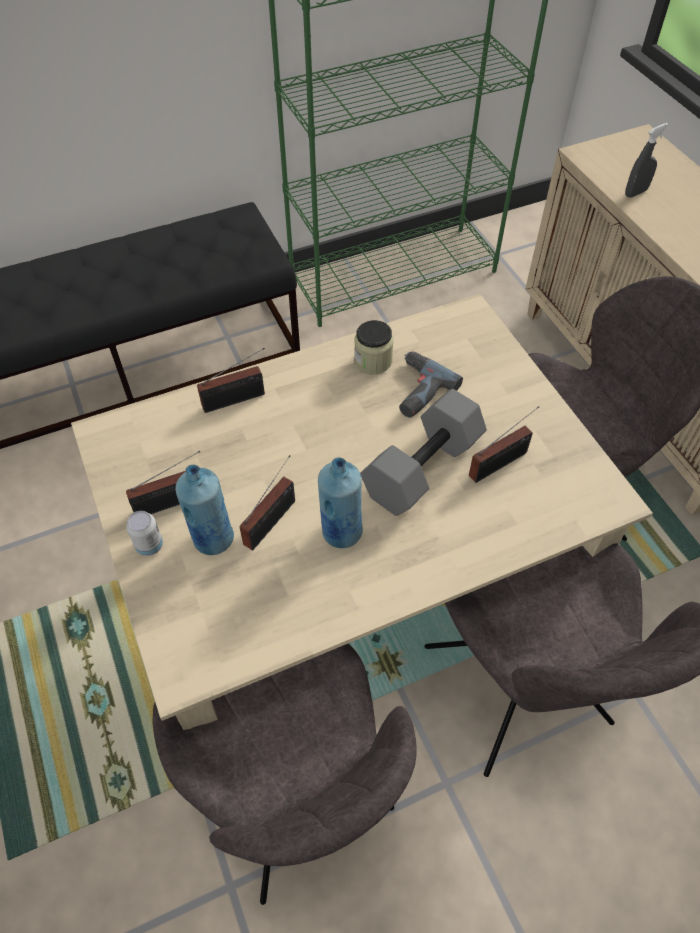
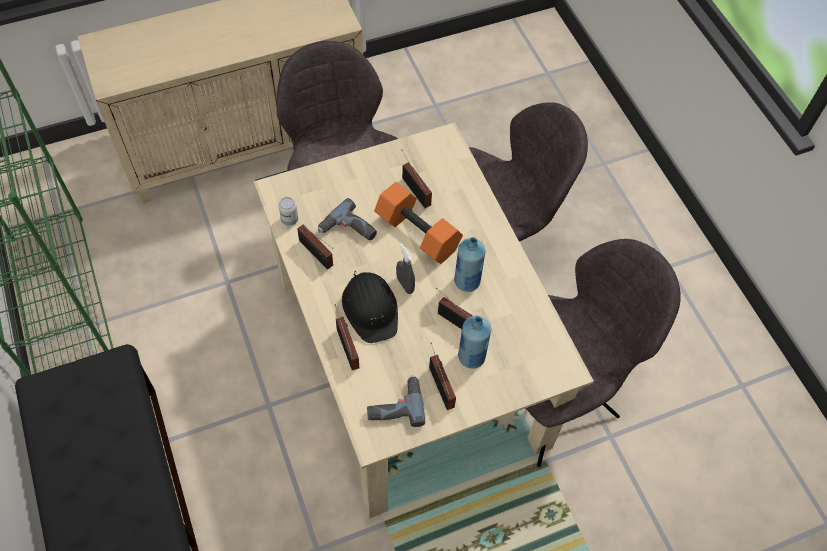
camera: 90 degrees left, 5 degrees up
(149, 452) = (394, 404): none -> power drill
(149, 546) = (476, 397): can -> can (289, 220)
(293, 420) = (371, 308): none -> black hard hat
(373, 361) = (317, 255): jar -> radio
(421, 466) = (416, 233): grey dumbbell -> orange dumbbell
(635, 193) = (167, 63): grey spray bottle -> grey spray bottle (405, 285)

